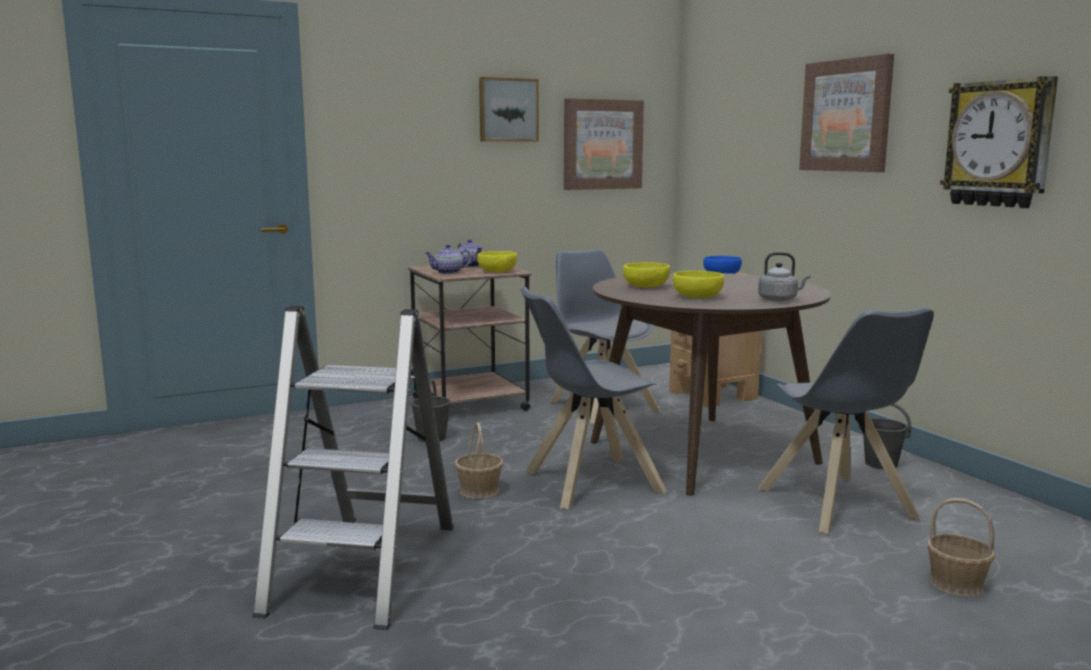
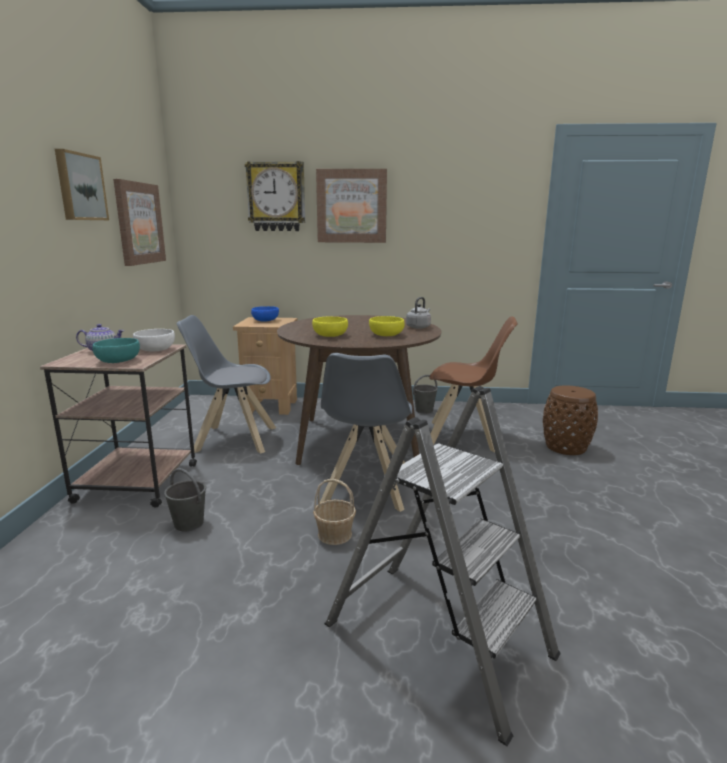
camera: 60 degrees left, 5 degrees up
(449, 272) = (119, 361): teapot -> turquoise bowl
(497, 271) = (155, 349): yellow bowl -> white bowl
(838, 505) = (465, 437): grey chair -> brown chair
(956, 584) = (566, 447): basket -> brown stool
(999, 144) = (461, 226): wall clock -> wall clock (276, 197)

